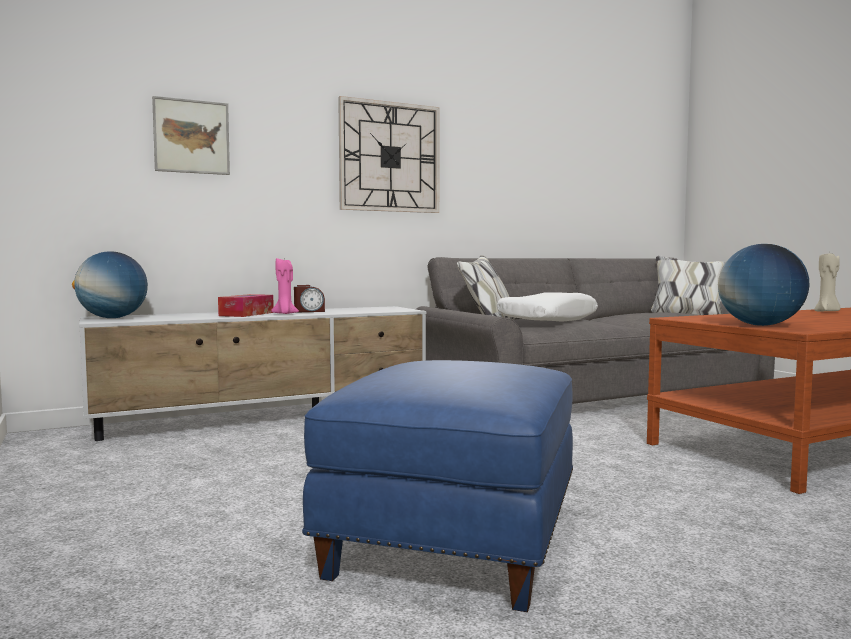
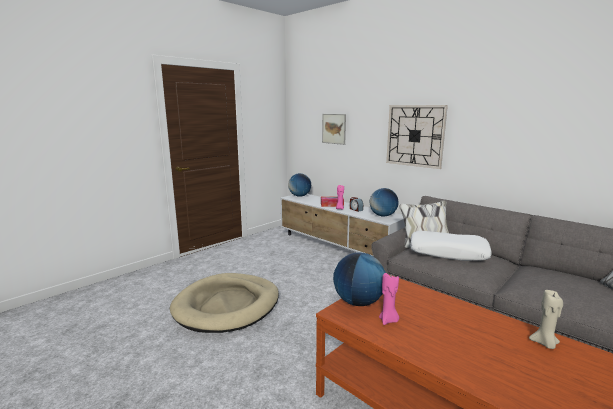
camera: 70 degrees right, 10 degrees up
(373, 309) = (383, 215): none -> globe
(453, 537) = (227, 305): blue ottoman -> beige dog bed
(810, 323) = (388, 320): none -> pink candle

